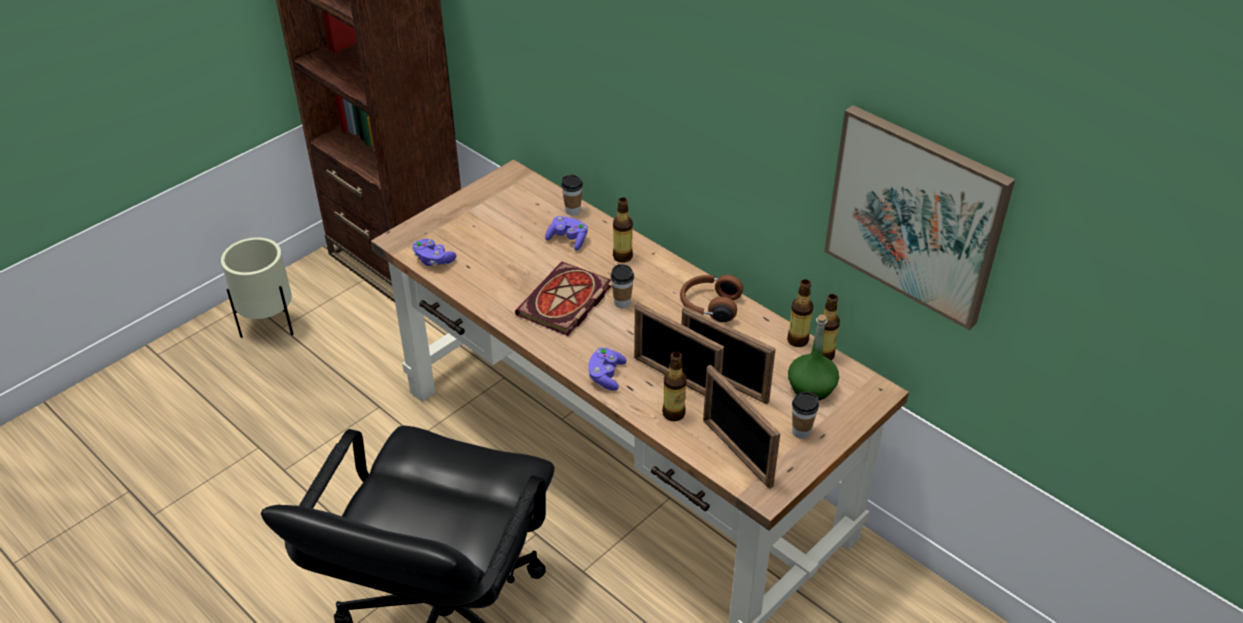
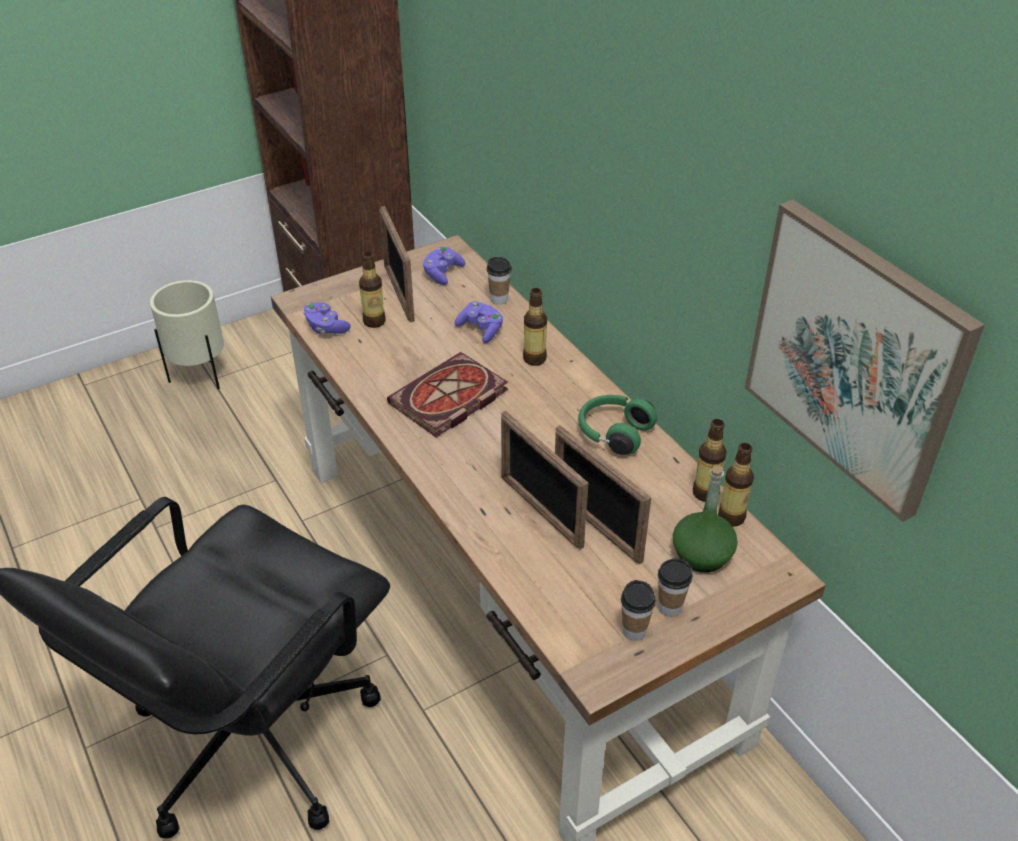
camera: 15 degrees right, 0 degrees up
(606, 376) = (461, 492): purple game controller -> purple game controller (442, 273)
(622, 303) = (513, 410): cup -> cup (634, 631)
(673, 413) = (522, 552): bottle -> bottle (374, 321)
(709, 306) = (613, 433): brown headphones -> green headphones
(736, 452) = (580, 617): picture frame -> picture frame (399, 293)

